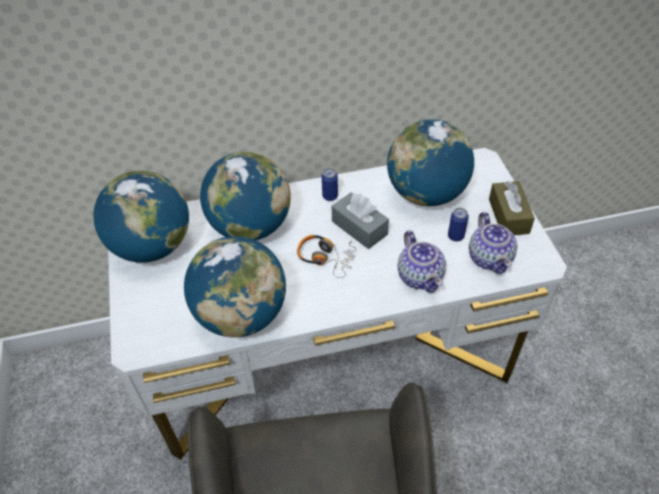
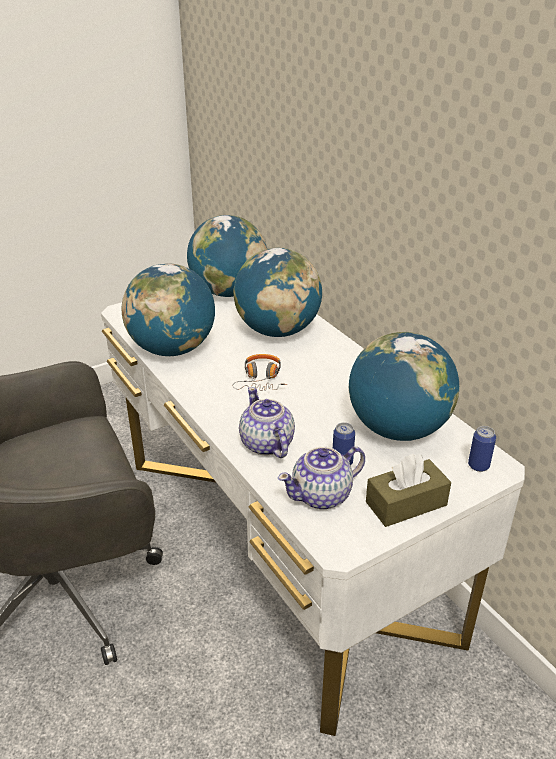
camera: 70 degrees right, 15 degrees down
(330, 196) = (347, 365): can -> can (478, 466)
(359, 228) = (313, 392): grey tissue box -> none
(420, 276) = (266, 444): teapot -> teapot turned 105 degrees clockwise

